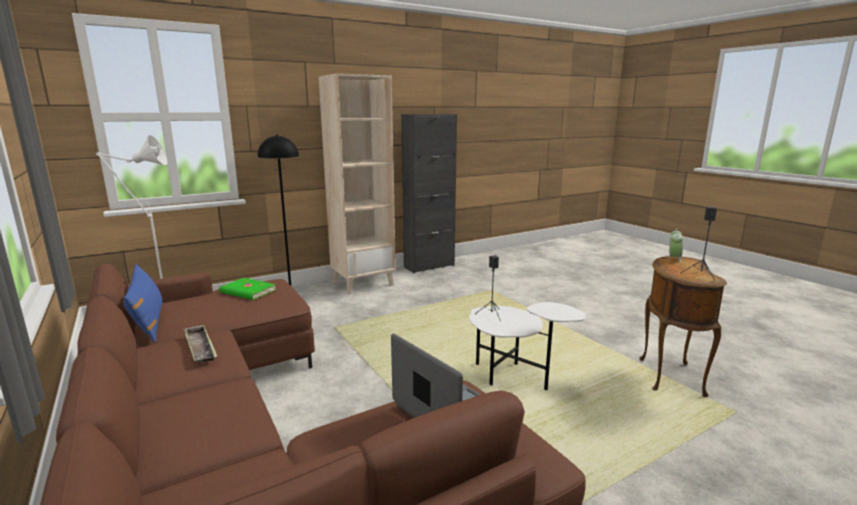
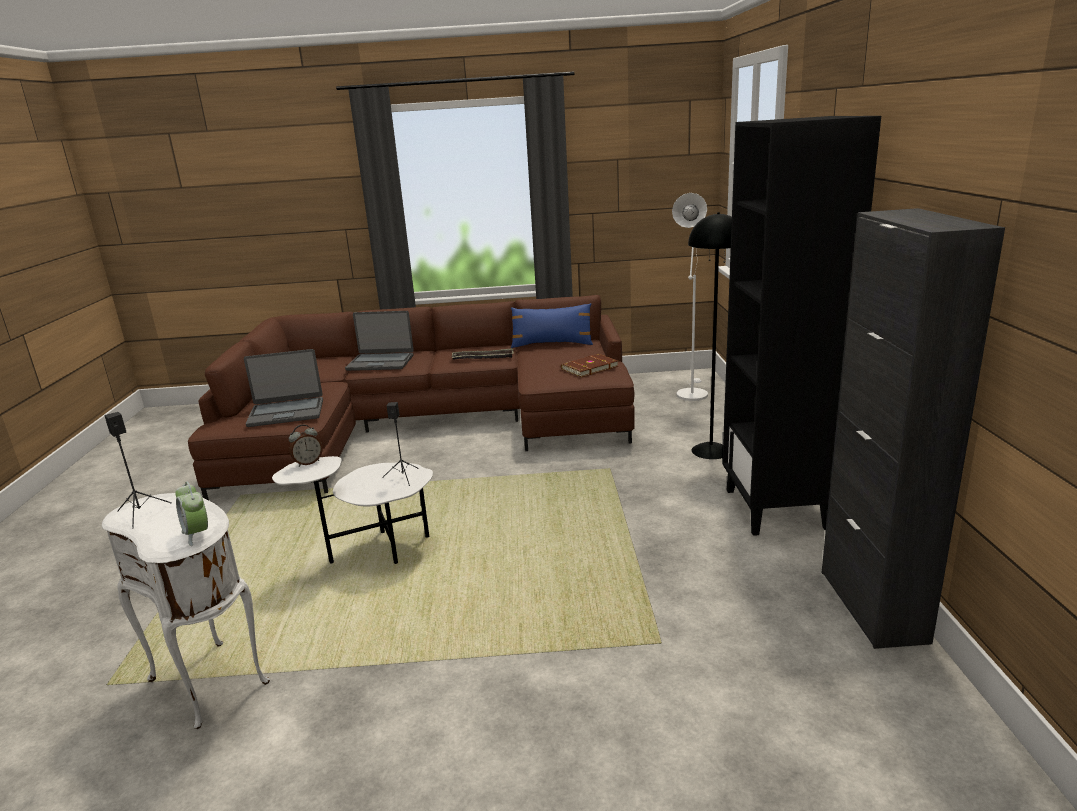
camera: 120 degrees right, 5 degrees up
(208, 426) = (380, 362): none -> laptop
(247, 291) = (589, 368): green book -> brown book
(363, 283) = (777, 509): beige bookcase -> black bookcase
(549, 314) = (308, 463): none -> alarm clock
(668, 376) = (213, 680): brown side table -> white side table

